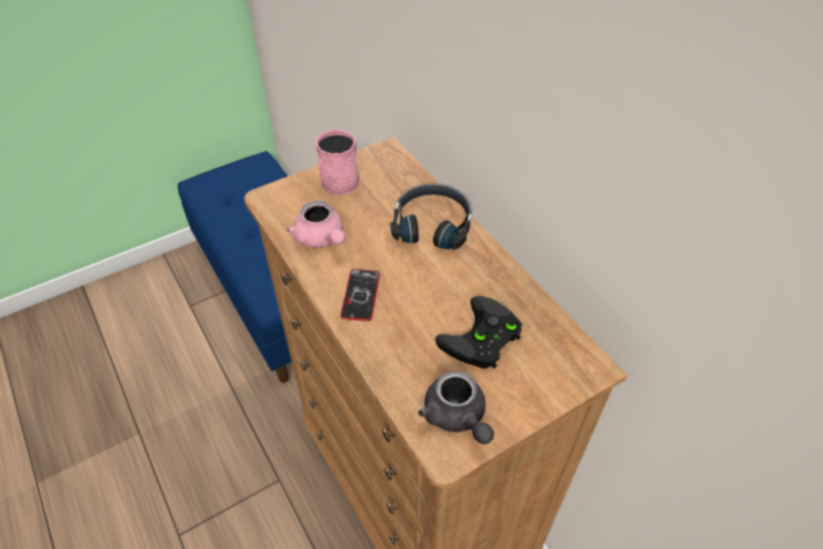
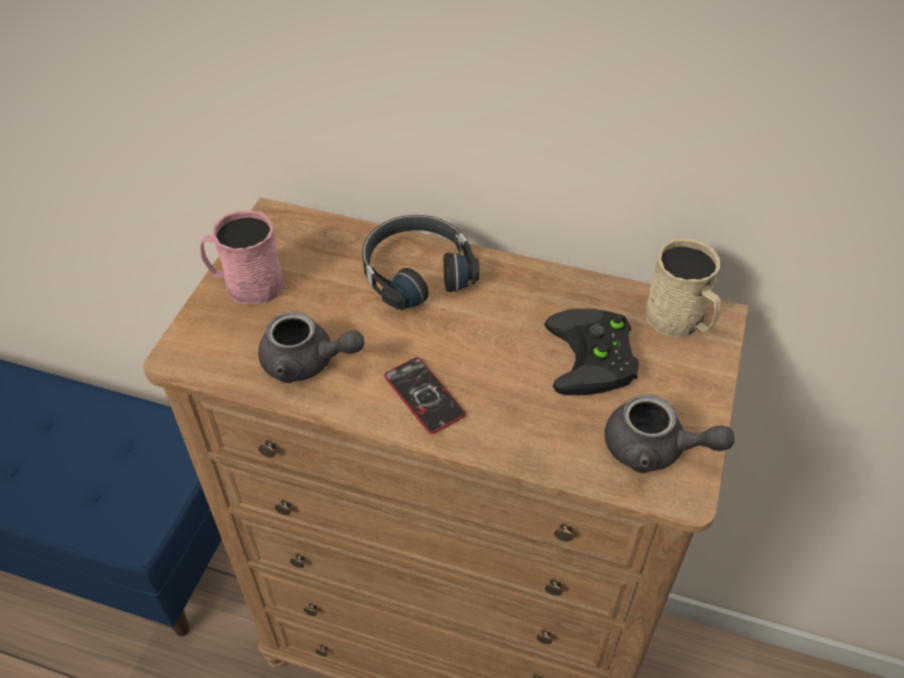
camera: 40 degrees left, 0 degrees up
(321, 239) = (307, 363): pink teapot -> grey teapot
(564, 353) = (680, 321): none -> beige mug

